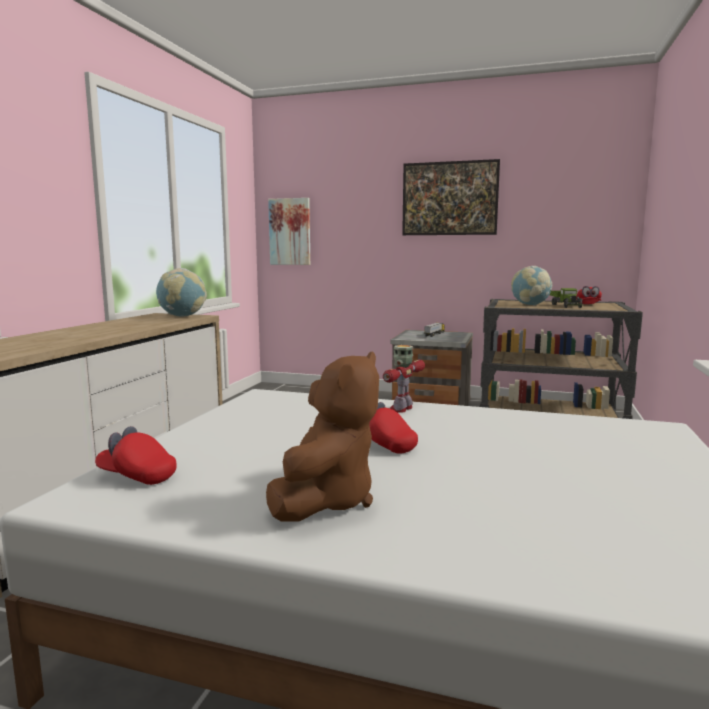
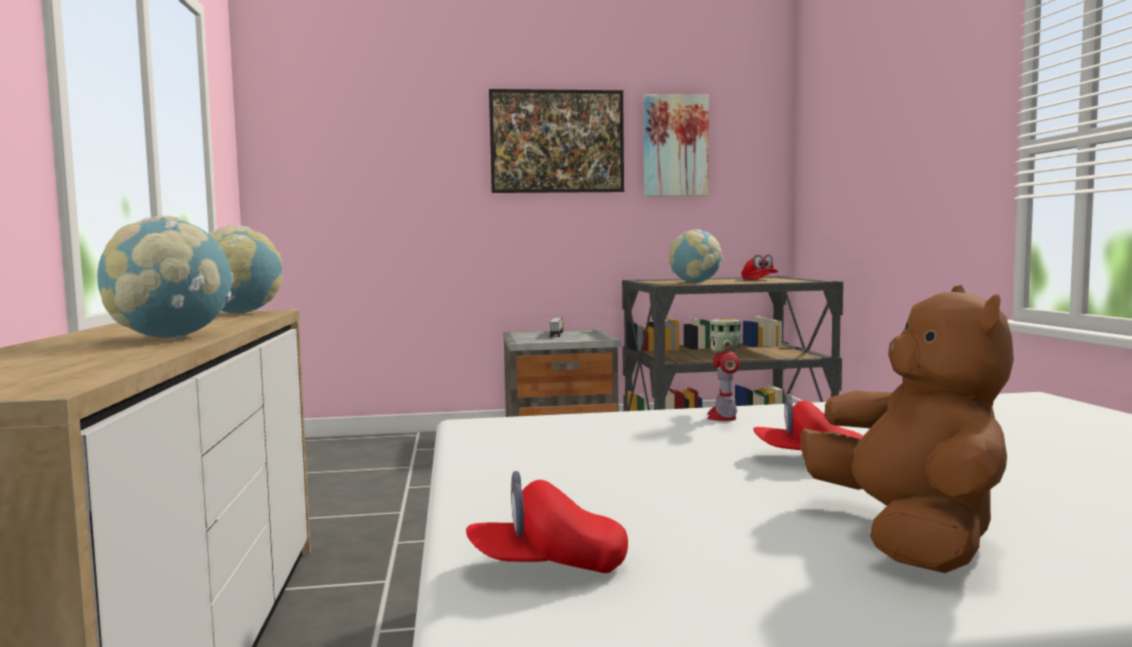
camera: 25 degrees left, 5 degrees down
(100, 333) = (170, 338): none -> globe
(290, 232) = (304, 187): picture -> picture (675, 146)
(565, 306) = (737, 281): toy truck -> none

